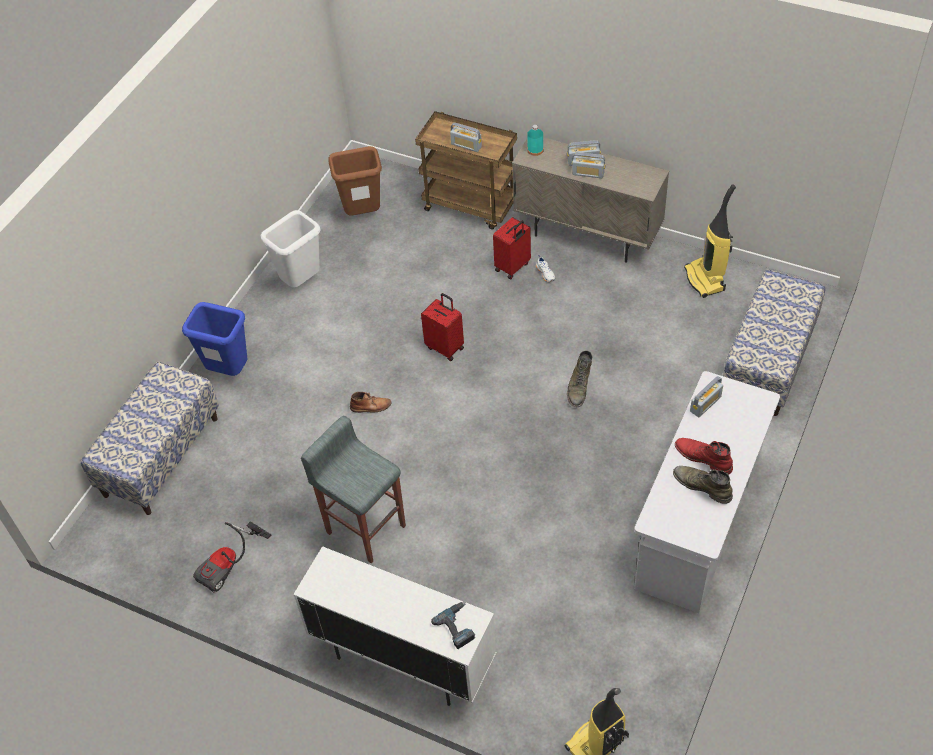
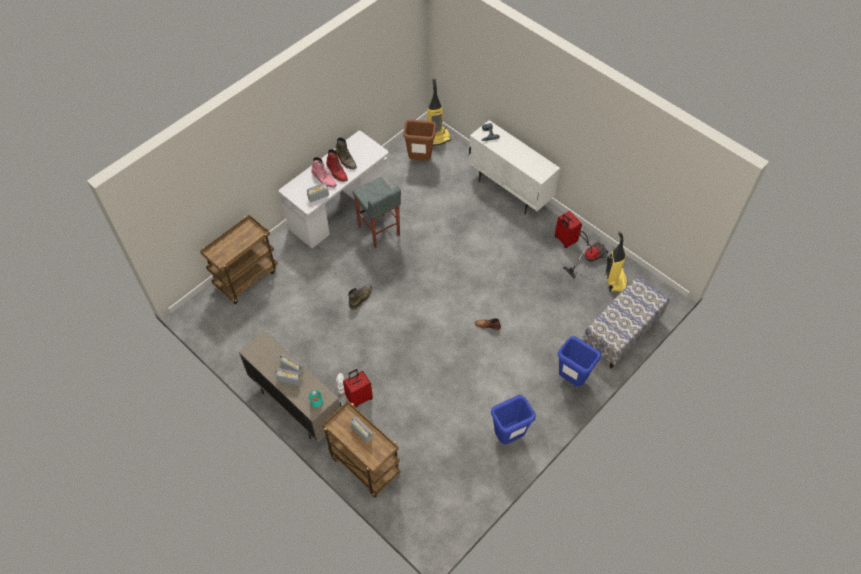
camera: 165 degrees left, 5 degrees up
(302, 282) = (508, 436): white trash can -> blue trash can
(363, 214) = (447, 486): brown trash can -> brown trash can (420, 160)
(365, 528) = (510, 256): grey stool -> grey stool (379, 231)
(445, 347) = (428, 350): red suitcase -> red suitcase (564, 240)
(705, 279) = (243, 344): vacuum cleaner -> vacuum cleaner (615, 280)
(717, 438) = (324, 179): none -> pink boot
(768, 362) = (246, 277): bench -> brown cart

